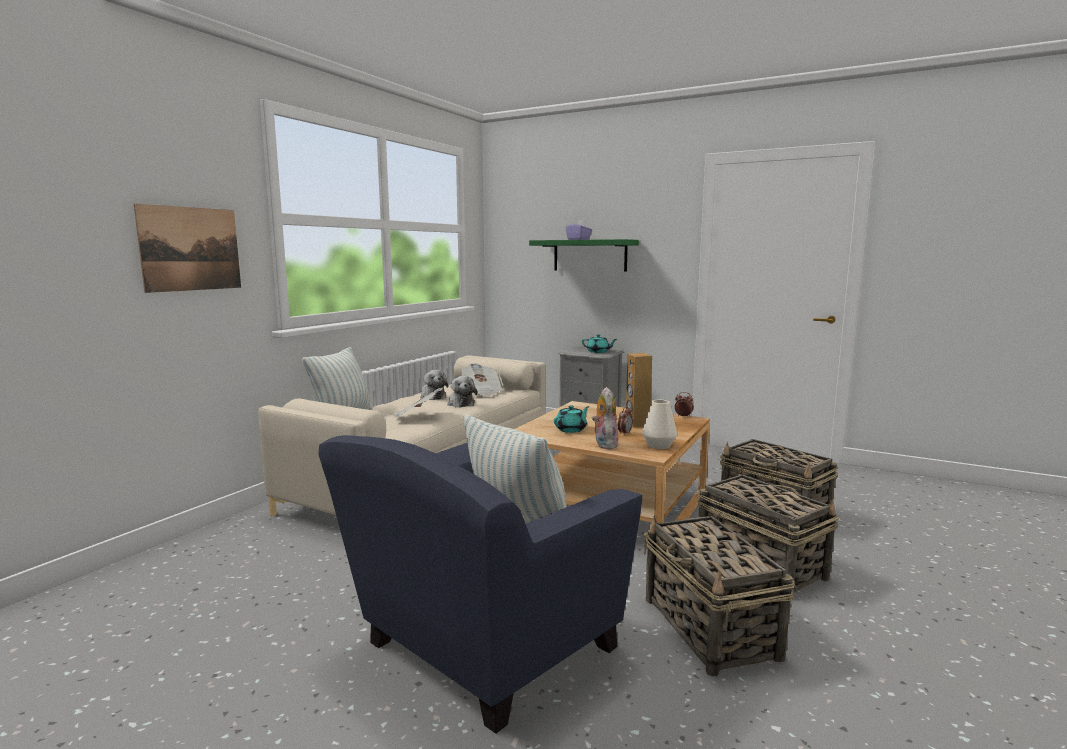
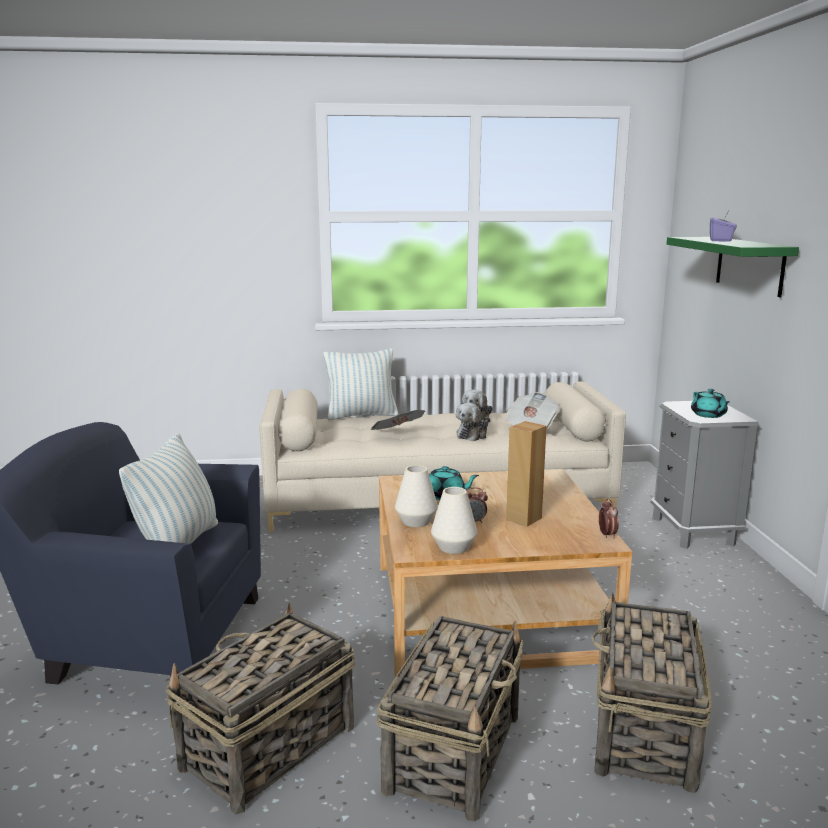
camera: 55 degrees right, 5 degrees up
(191, 249) = (237, 247): picture -> none
(604, 444) = (416, 521): plush toy -> white vase

